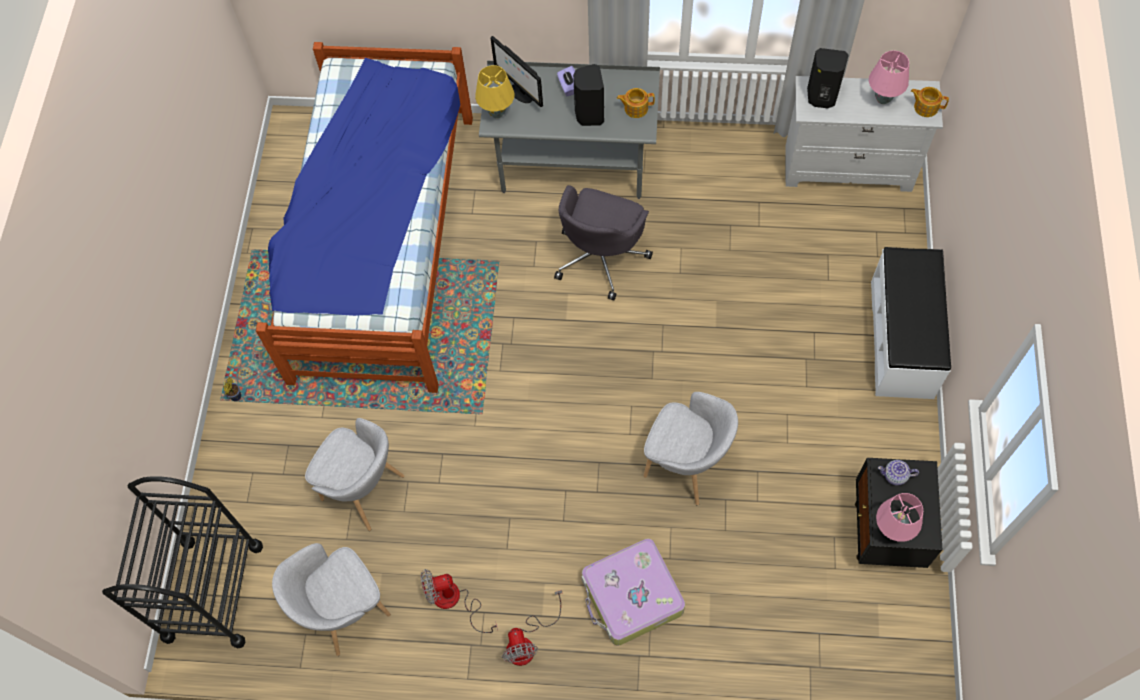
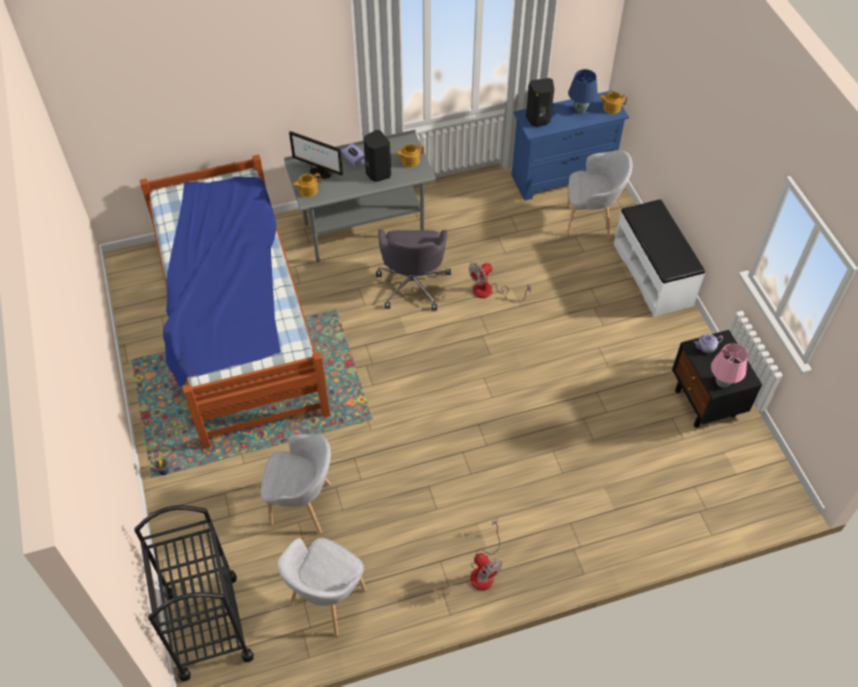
camera: 25 degrees left, 10 degrees down
(454, 601) = (413, 561): fan -> fan (490, 292)
(497, 113) = (307, 190): yellow table lamp -> teapot
(631, 596) = (547, 509): suitcase -> none
(686, 466) = (544, 406): grey armchair -> grey armchair (591, 222)
(848, 168) = (562, 177): white dresser -> blue dresser
(882, 99) = (580, 110): pink table lamp -> blue table lamp

